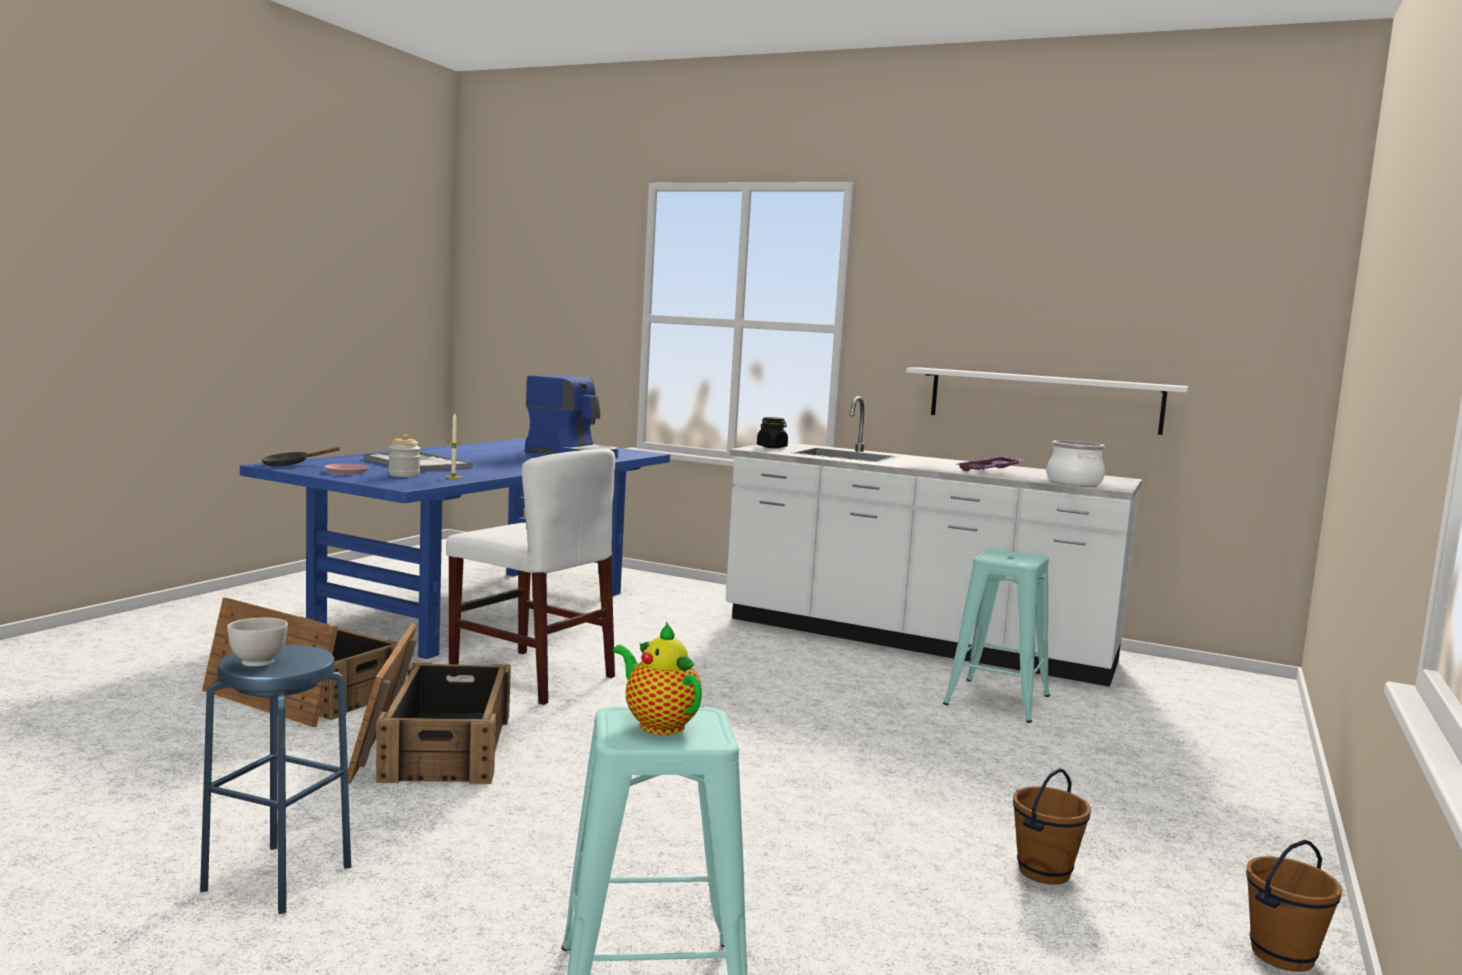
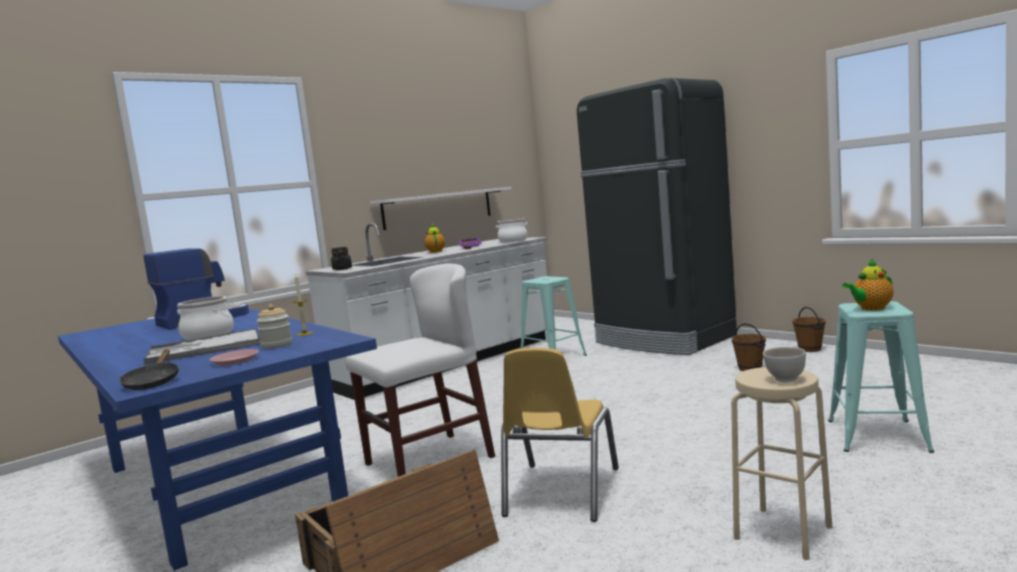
camera: 65 degrees left, 0 degrees up
(277, 878) = (782, 533): blue stool -> beige stool
(431, 746) = (561, 492): crate -> yellow chair
(480, 460) = (208, 335): none -> cooking pot
(942, 463) = (435, 251): none -> teapot
(1202, 783) = (664, 340): none -> black fridge

